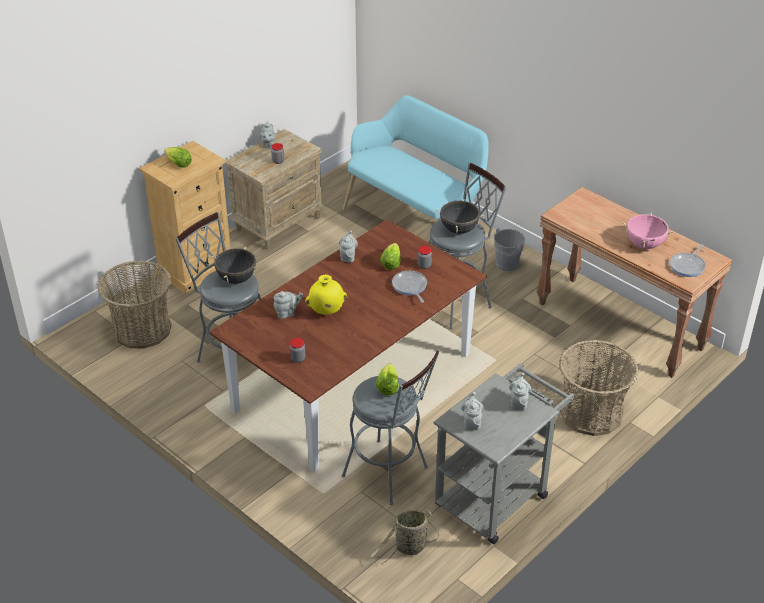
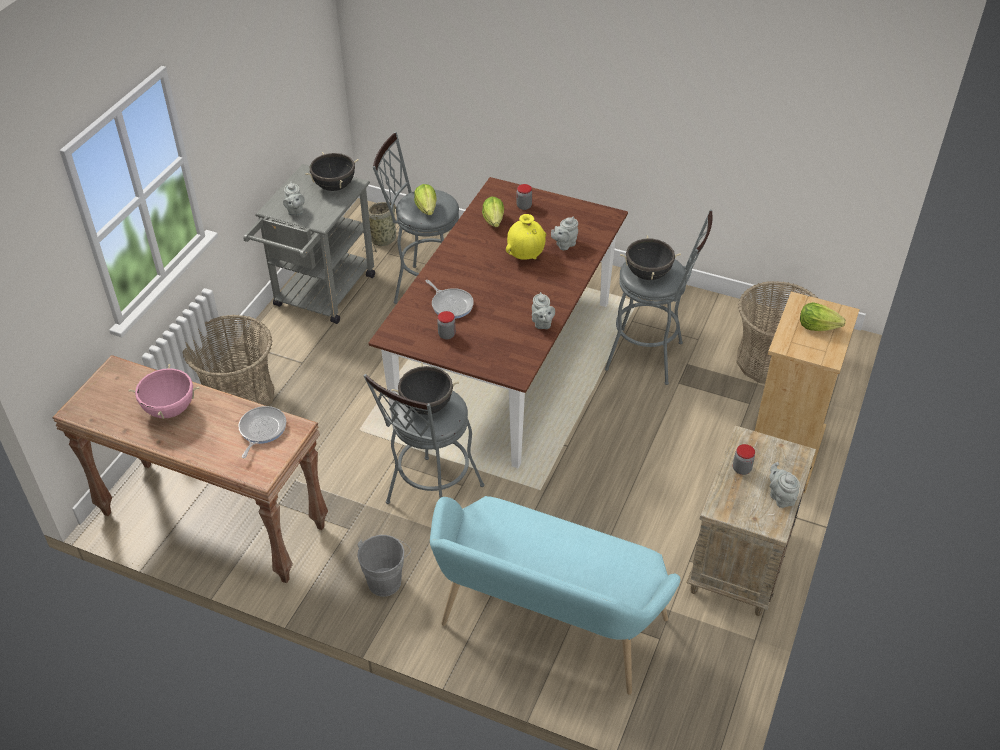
camera: 160 degrees right, 5 degrees up
(391, 263) = (487, 327): lettuce -> lettuce (494, 221)
(471, 422) = (334, 186): grey teapot -> black cooking pot
(688, 266) = (113, 391): frying pan -> frying pan (261, 430)

